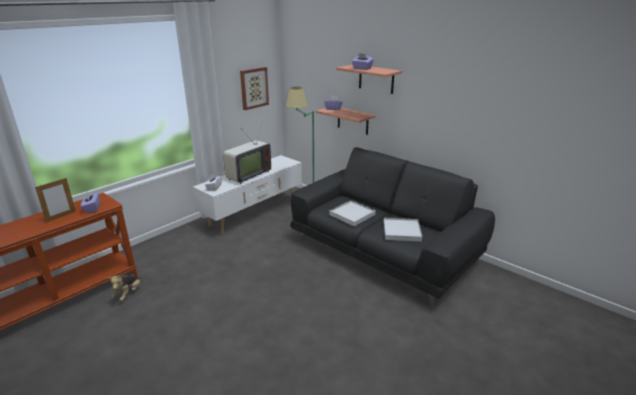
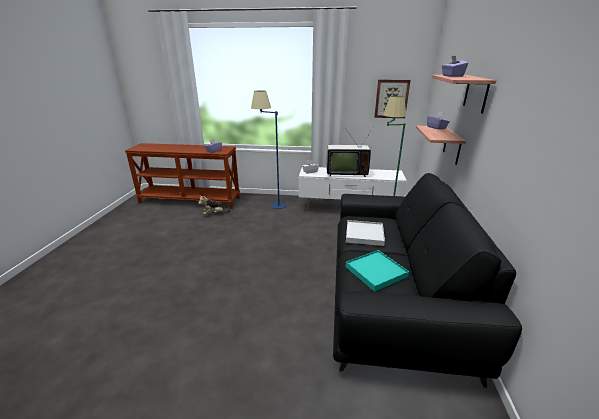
camera: 55 degrees right, 0 degrees up
(61, 216) = (198, 149): picture frame -> none
(180, 249) = (272, 207): none -> blue floor lamp
(401, 231) = (375, 271): white tray -> turquoise tray

